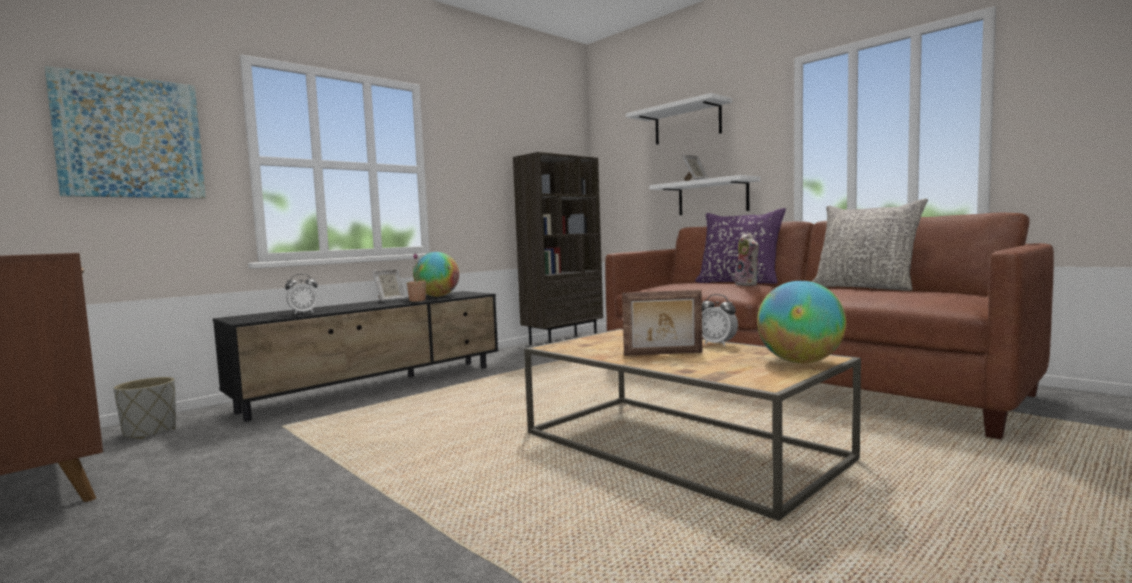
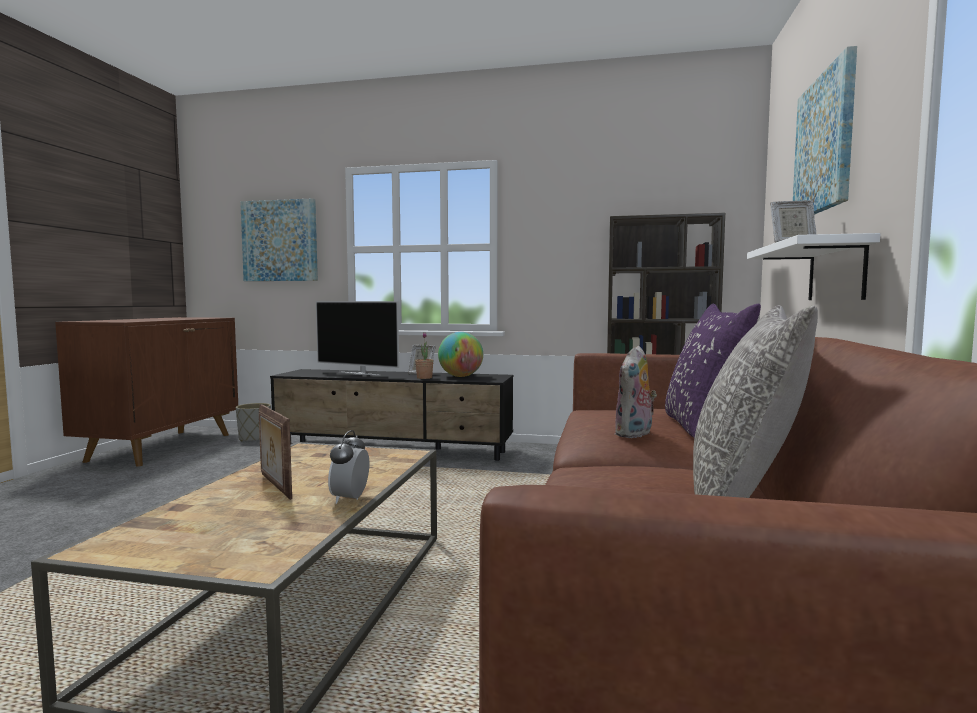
camera: 55 degrees right, 0 degrees up
(303, 313) = (331, 374): alarm clock -> none
(329, 308) = (359, 373): none -> television
(687, 123) = (825, 144): white shelf -> picture
(800, 362) = (227, 553): globe -> none

